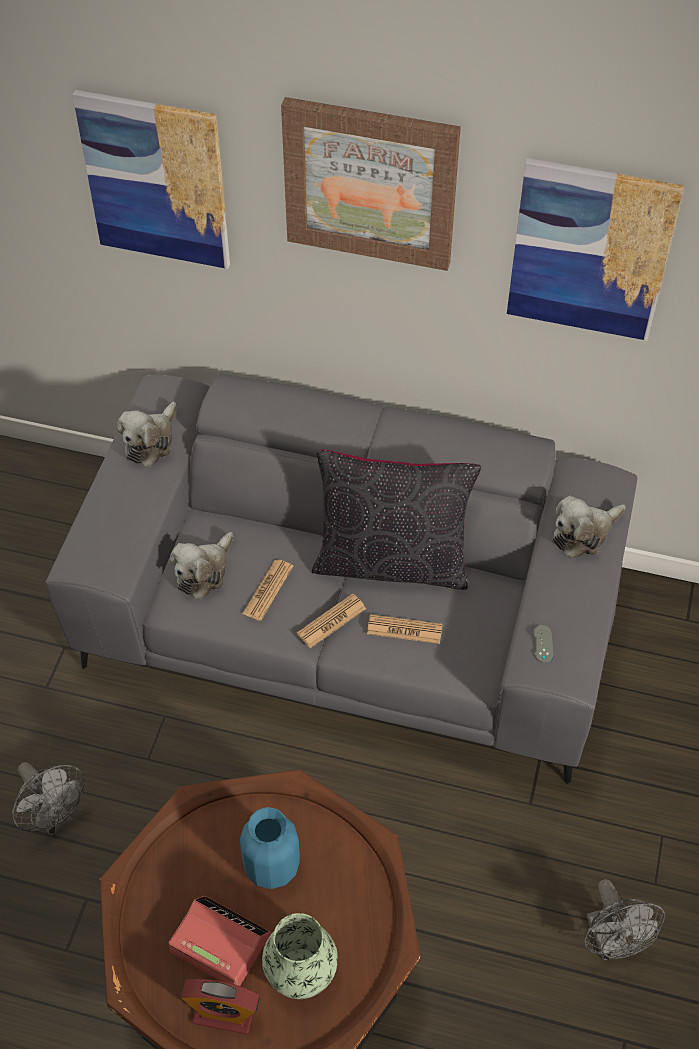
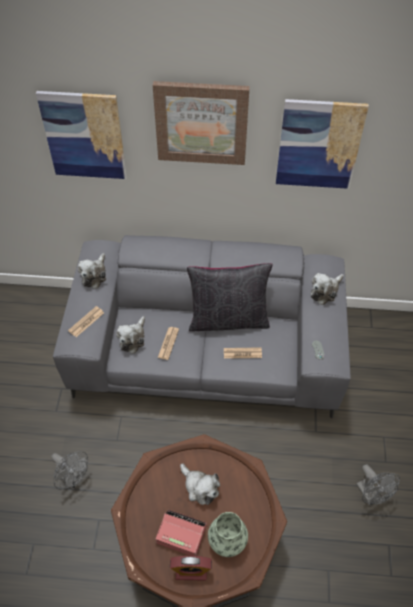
camera: 10 degrees left, 0 degrees up
(272, 866) = (200, 487): blue vase -> plush toy
(331, 621) = (204, 354): newspaper -> newspaper (86, 322)

